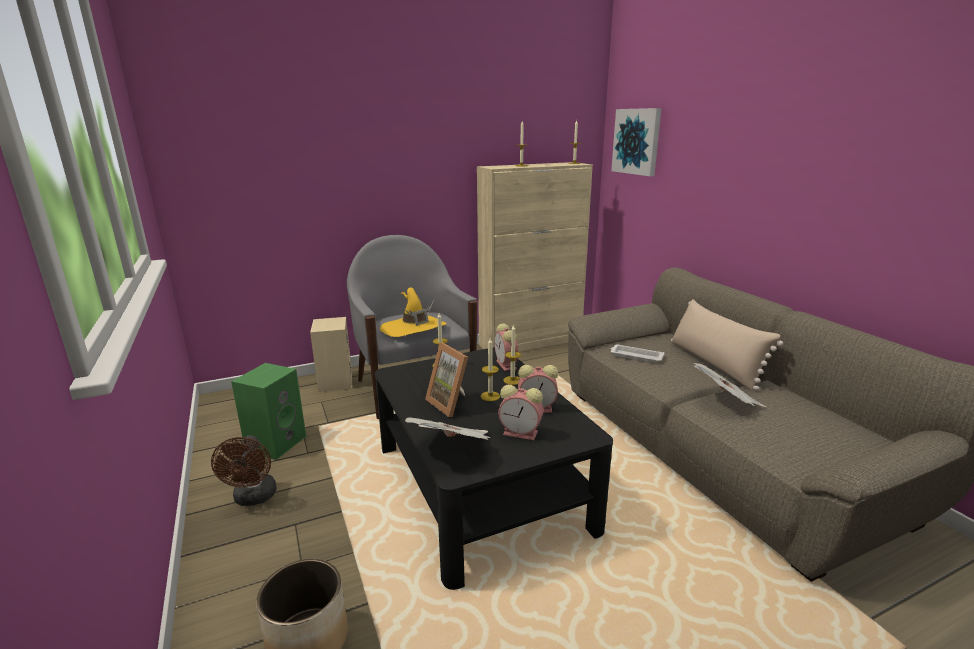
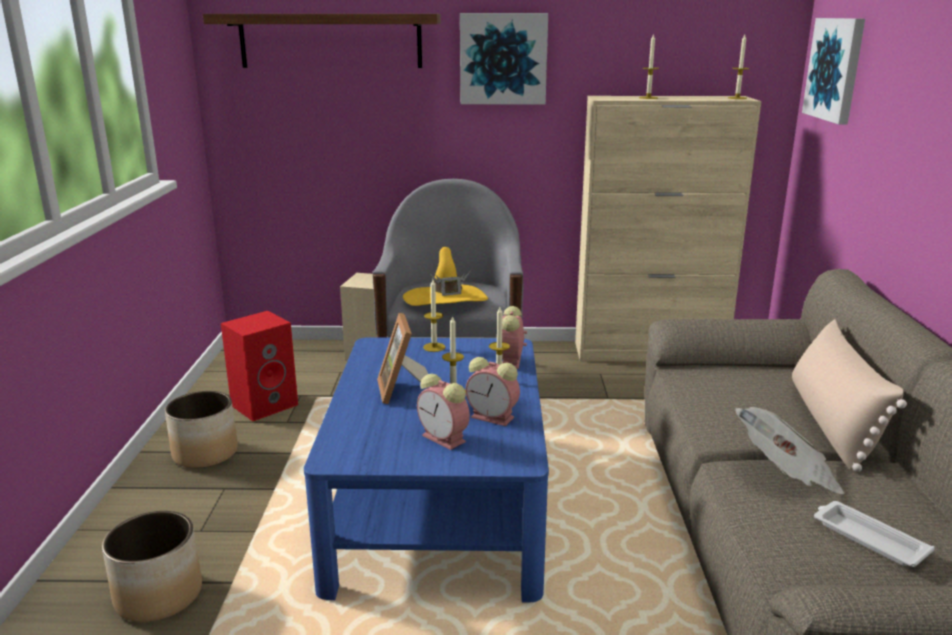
camera: 25 degrees right, 0 degrees up
(254, 498) = (206, 453): brown fan -> planter
(274, 129) = (330, 40): none -> shelf
(276, 442) = (265, 404): green speaker -> red speaker
(415, 141) = (503, 59): none -> picture
(453, 448) = (355, 435): newspaper -> none
(481, 486) = (439, 506): black coffee table -> blue coffee table
(635, 356) = (717, 388): white tray -> white tray (867, 538)

